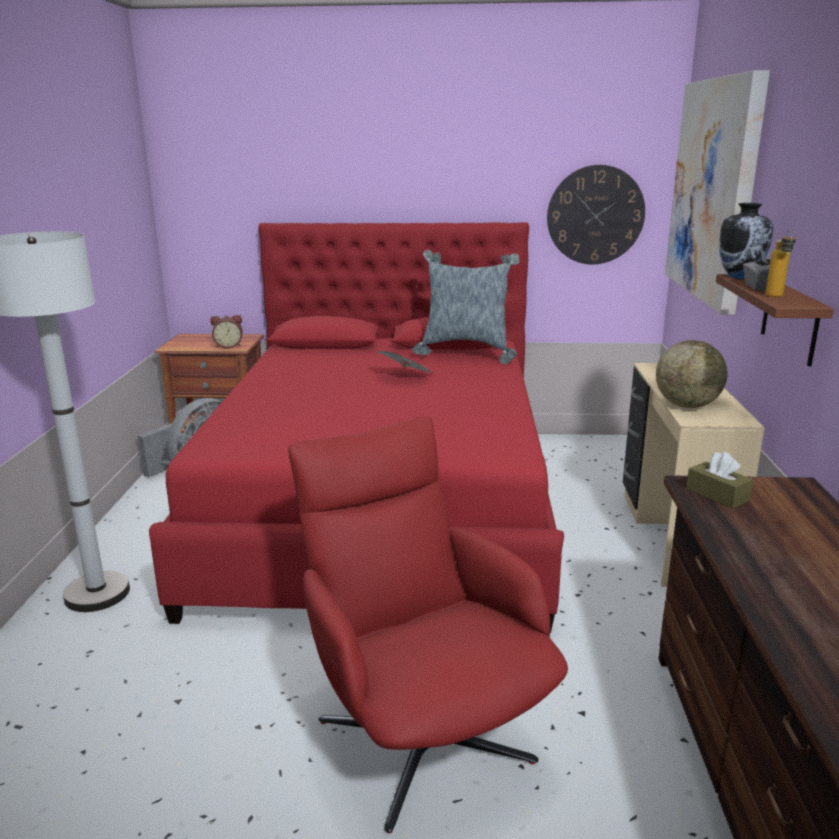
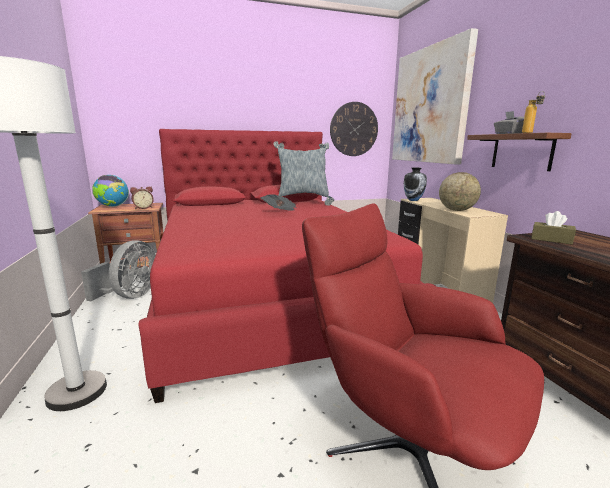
camera: 20 degrees left, 5 degrees down
(192, 339) = (113, 206): none -> globe
(740, 277) = (483, 134): vase -> vase (413, 200)

